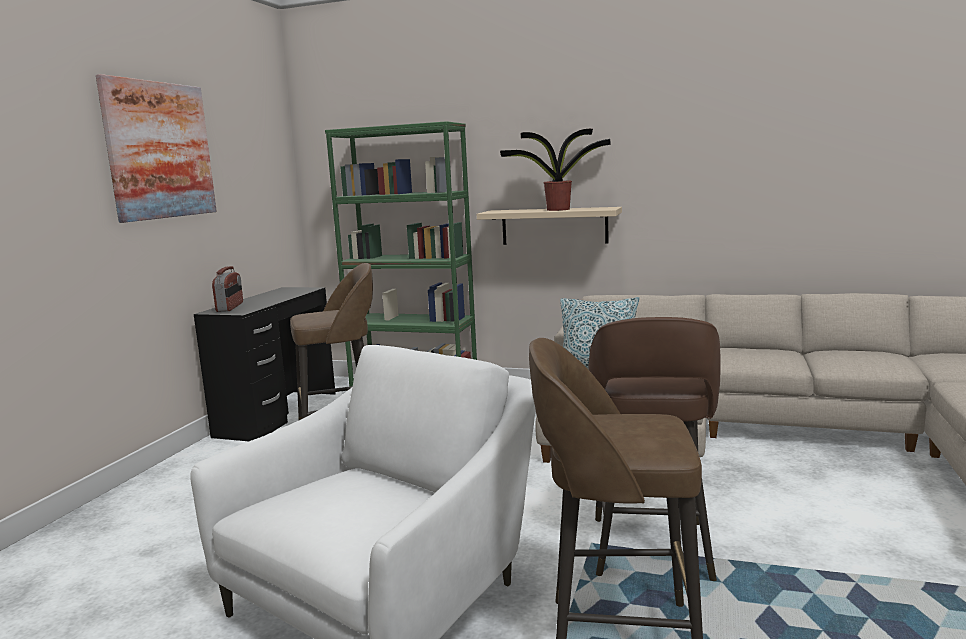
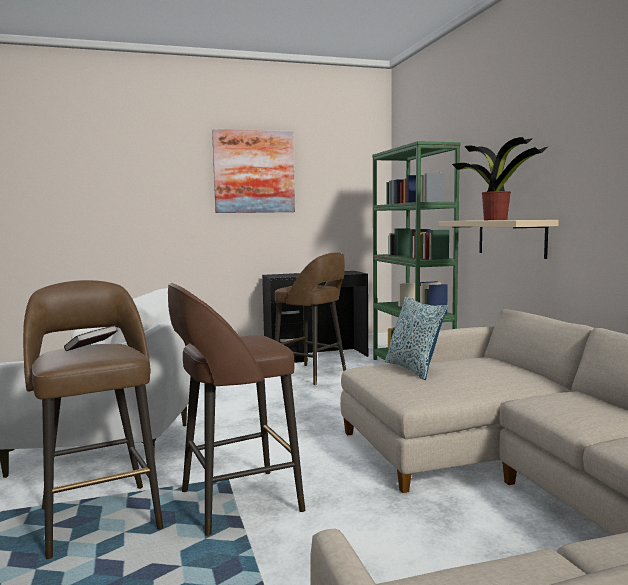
camera: 55 degrees right, 5 degrees down
(230, 307) = (285, 274): radio -> none
(604, 426) = (91, 348): none -> book

